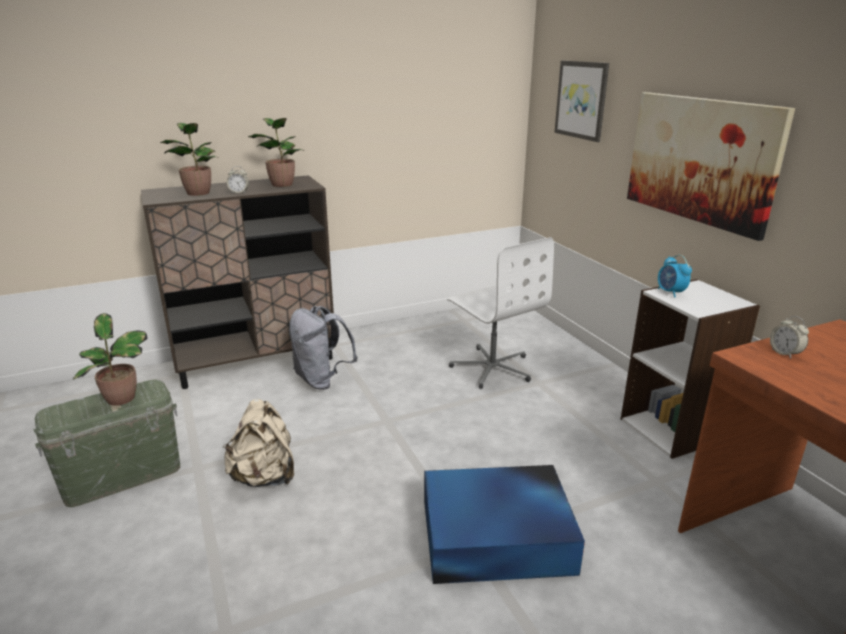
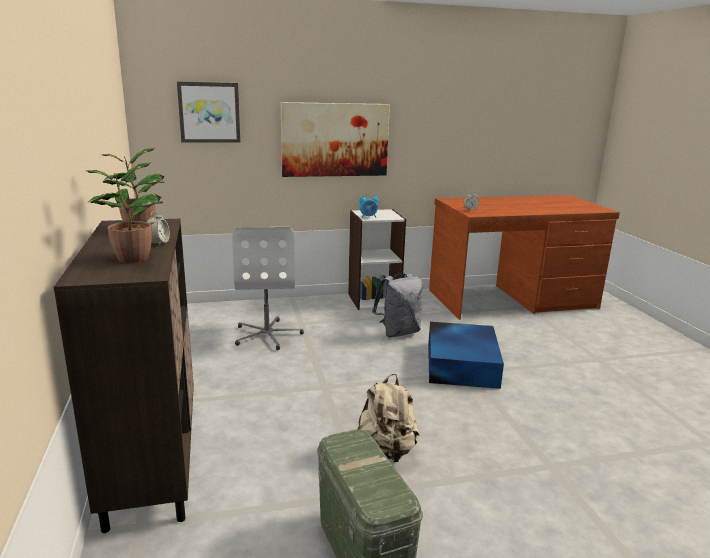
camera: 80 degrees left, 5 degrees down
(121, 399) = (362, 456): potted plant -> none
(322, 380) = (233, 415): grey backpack -> grey backpack (398, 332)
(492, 368) = (267, 335): white office chair -> white office chair turned 105 degrees clockwise

